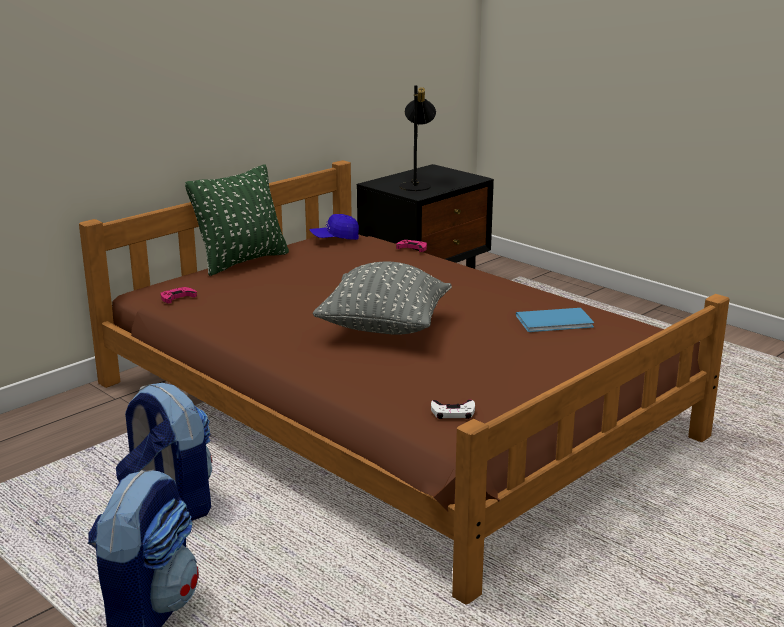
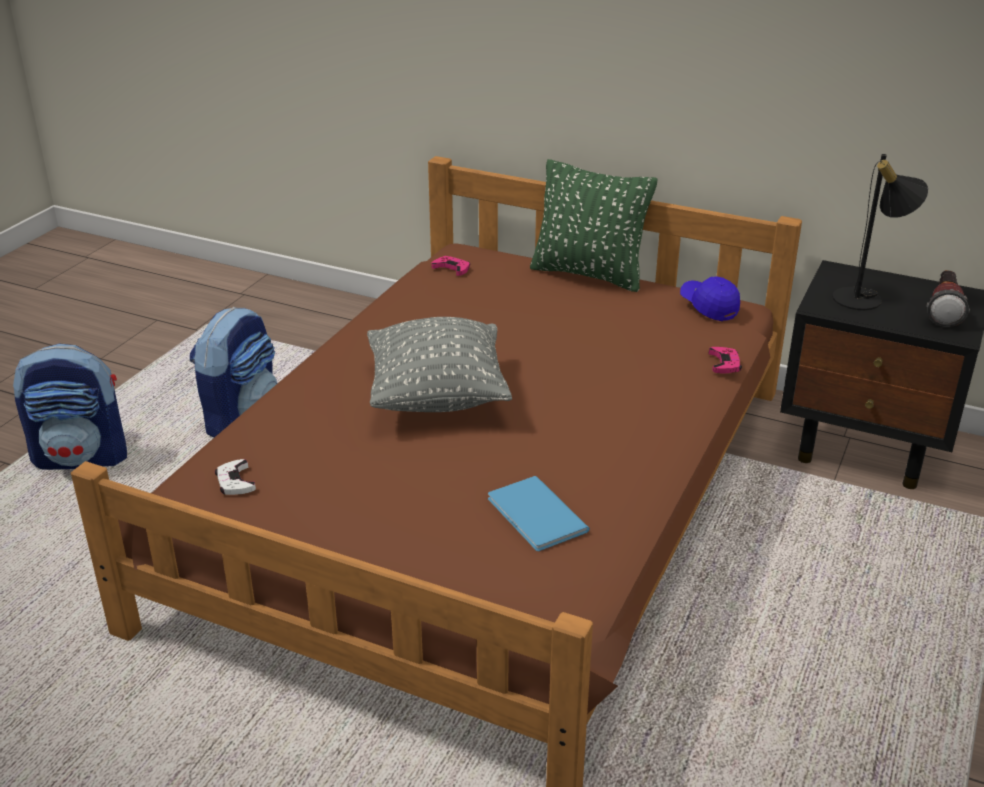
camera: 70 degrees right, 10 degrees up
(445, 175) = (943, 310): none -> flashlight

